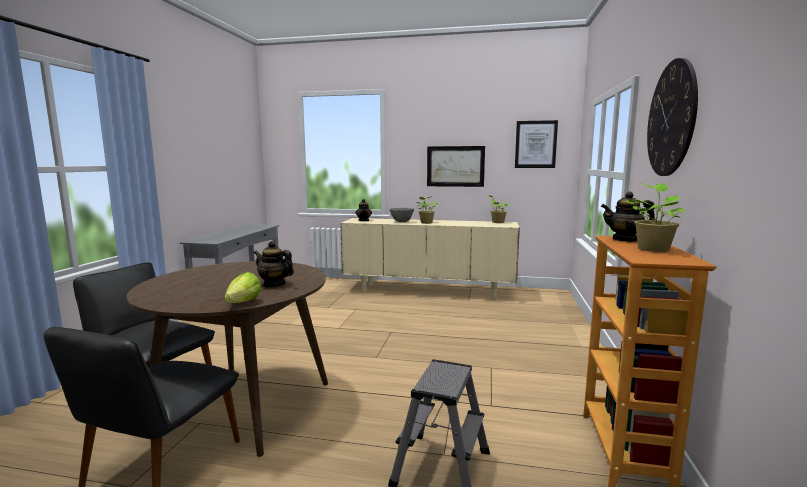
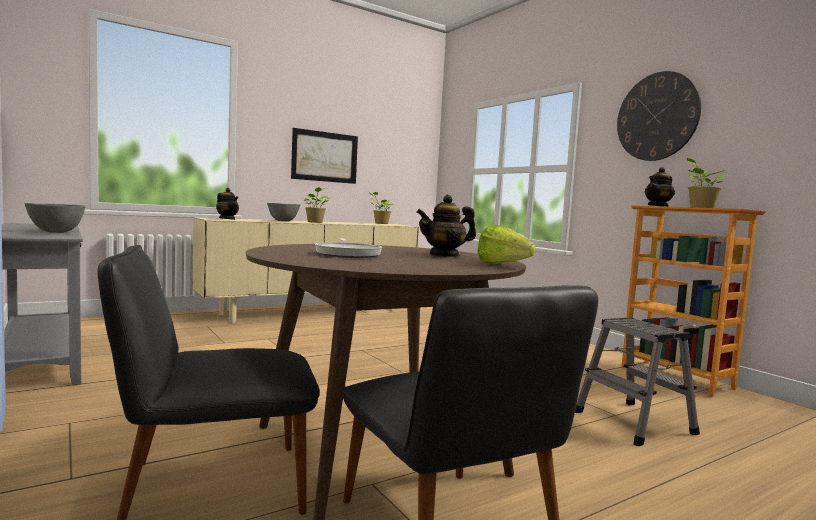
camera: 45 degrees left, 5 degrees down
(216, 278) = (348, 254): none -> frying pan
(230, 236) = (56, 232): none -> grey bowl
(535, 144) = (403, 142): picture -> none

